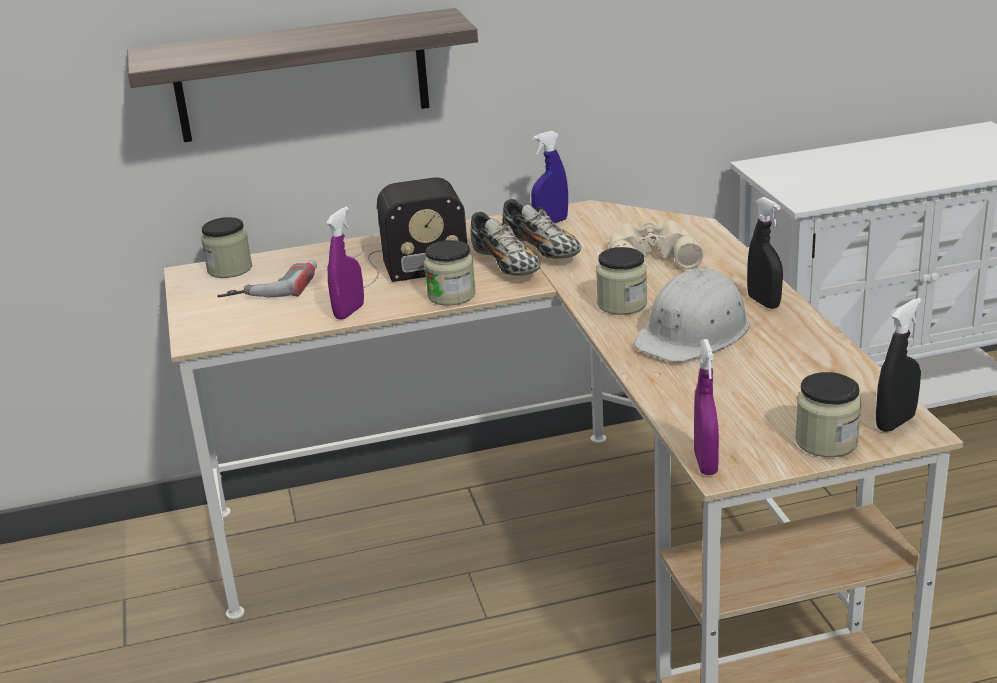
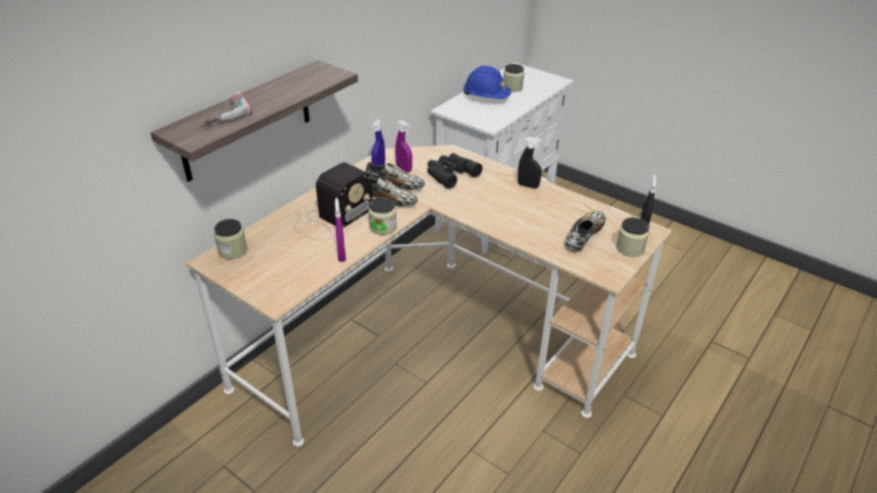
camera: 40 degrees left, 10 degrees up
(271, 286) = (274, 254): power drill -> power drill (223, 114)
(622, 304) = (470, 206): jar -> jar (512, 87)
(651, 254) = (449, 173): beige binoculars -> black binoculars
(694, 332) = (519, 211): white hard hat -> none
(705, 463) = (601, 277): purple spray bottle -> purple spray bottle (404, 168)
(760, 399) = (584, 237): none -> shoe
(854, 163) = (486, 98): none -> blue hard hat

